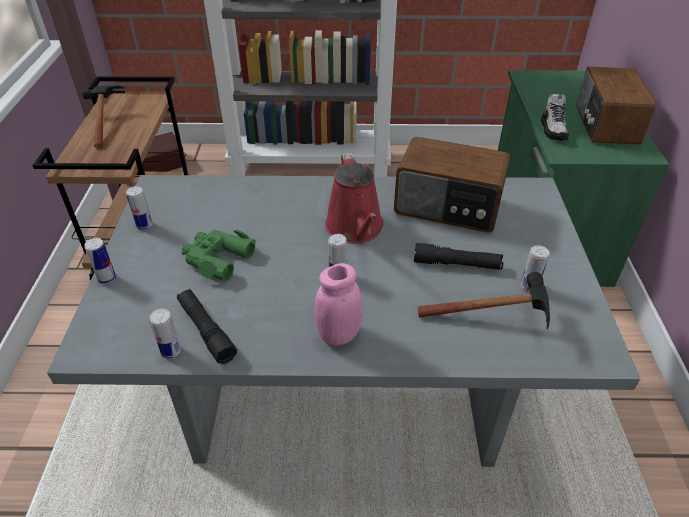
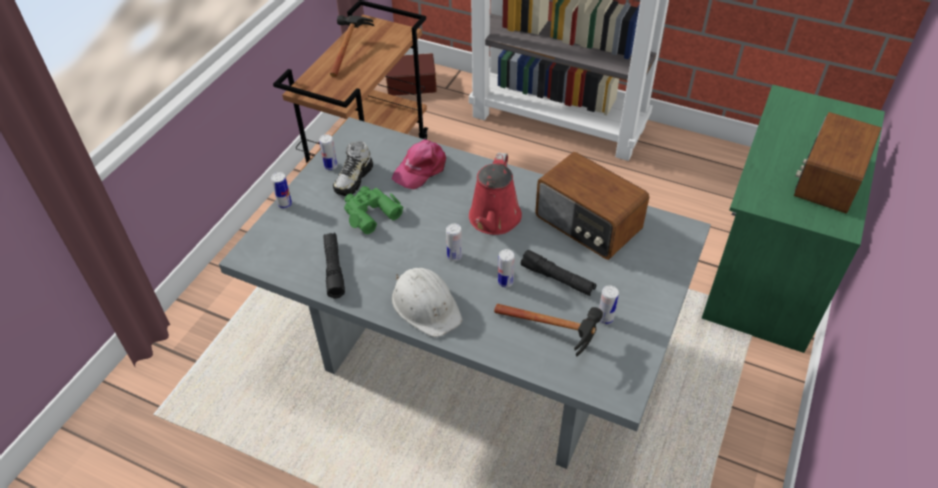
camera: 25 degrees right, 5 degrees up
(171, 351) = (303, 276): can -> can (505, 282)
(249, 202) = (421, 169): none -> pink cap
(339, 335) = (426, 305): pink jar -> white hard hat
(553, 130) = (764, 170): shoe -> shoe (354, 179)

